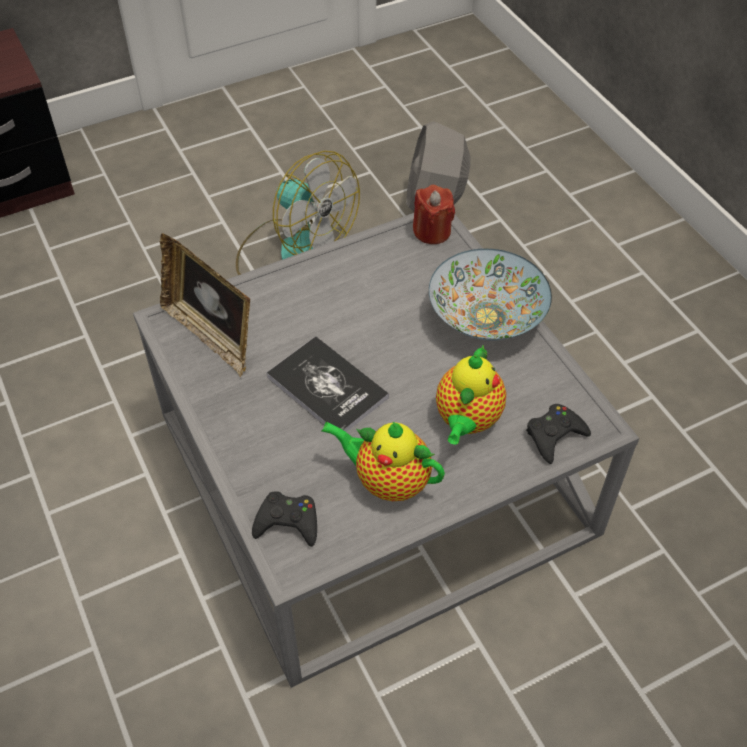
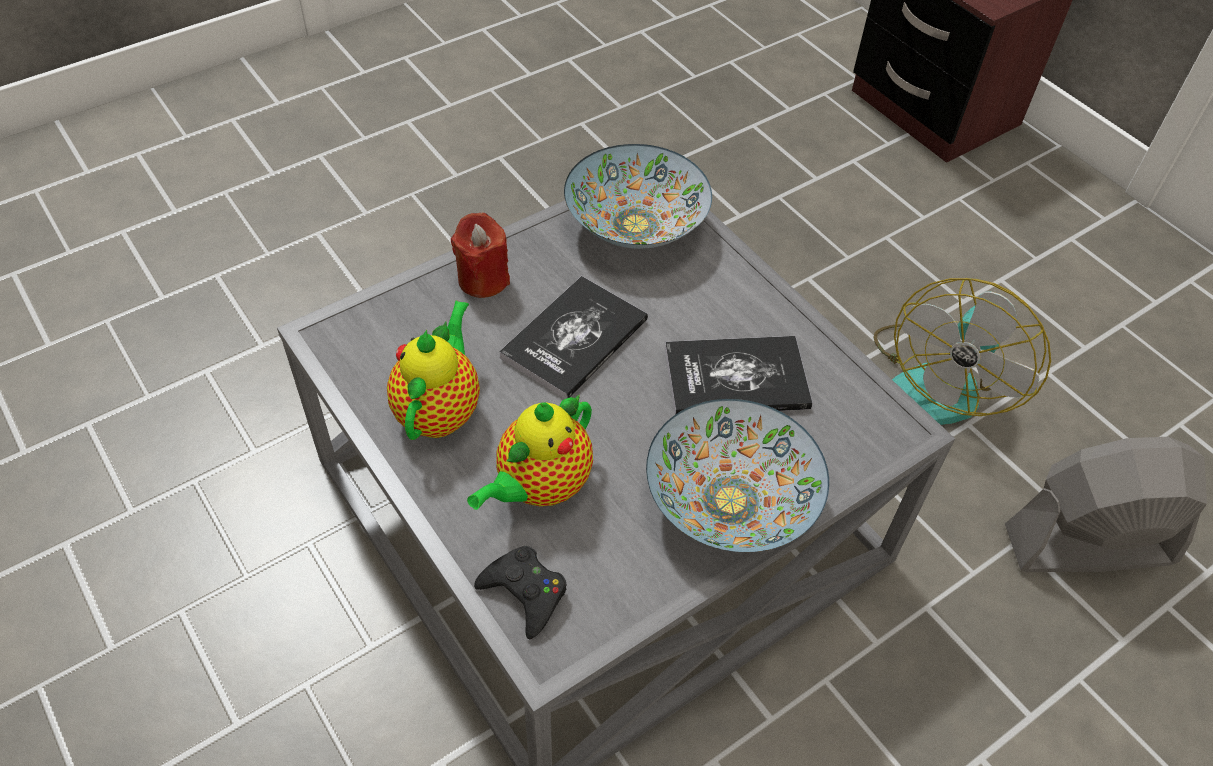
camera: 80 degrees right, 0 degrees up
(211, 335) = (635, 226): picture frame -> bowl
(288, 522) = (379, 324): black game controller -> none
(381, 298) = (736, 378): none -> book
(432, 231) = (883, 426): red candle -> red candle (483, 279)
(466, 421) = (540, 487): teapot -> teapot turned 60 degrees counterclockwise

